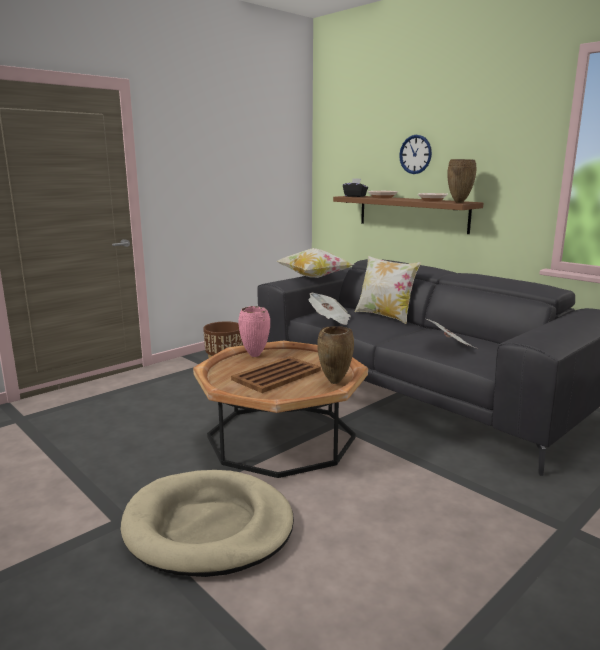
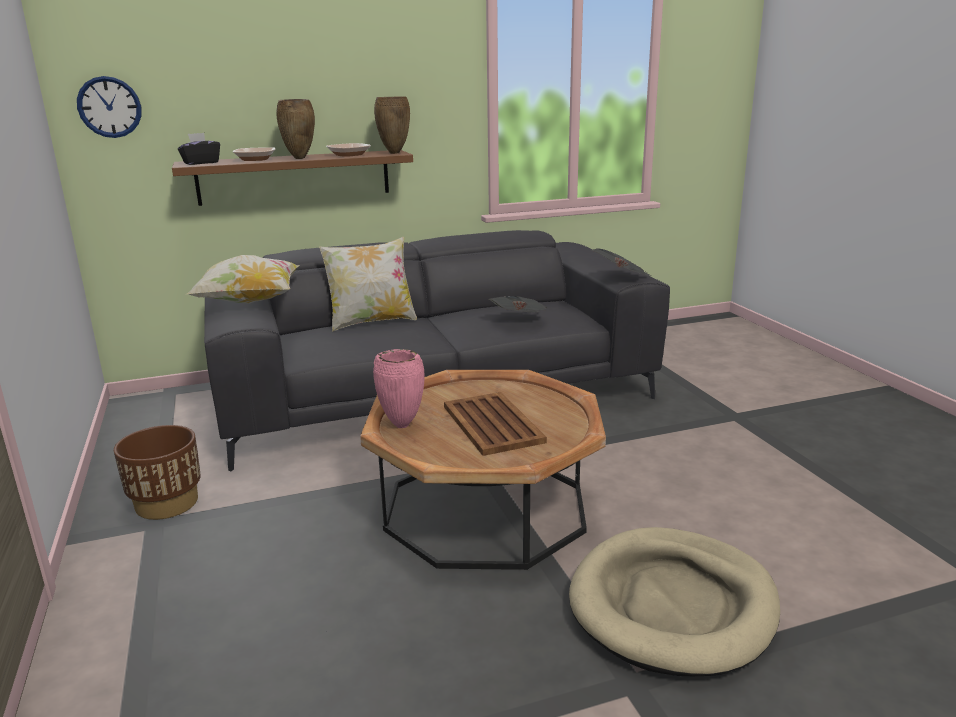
camera: 65 degrees left, 5 degrees up
(330, 320) = (348, 349): newspaper -> newspaper (622, 278)
(334, 382) = (545, 397): brown vase -> brown vase (300, 158)
(415, 154) = (285, 90): wall clock -> wall clock (109, 107)

